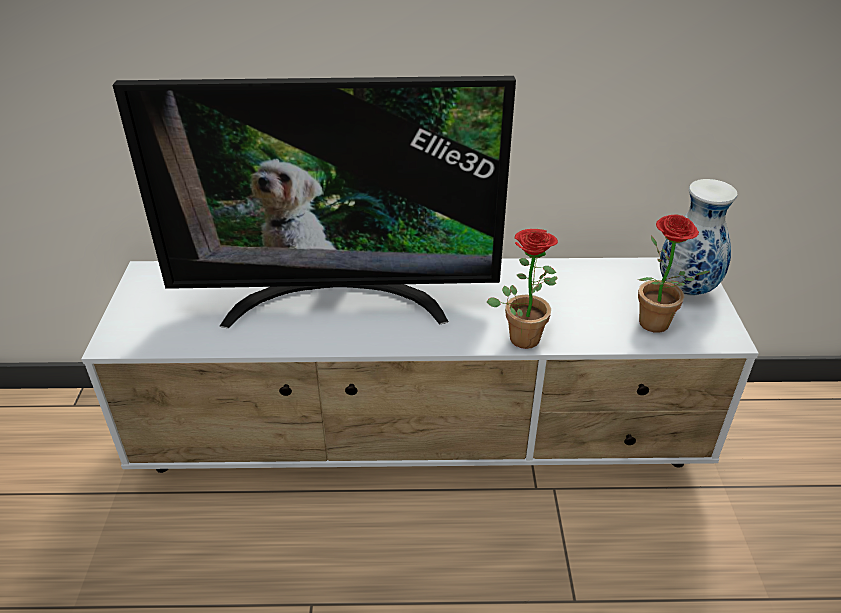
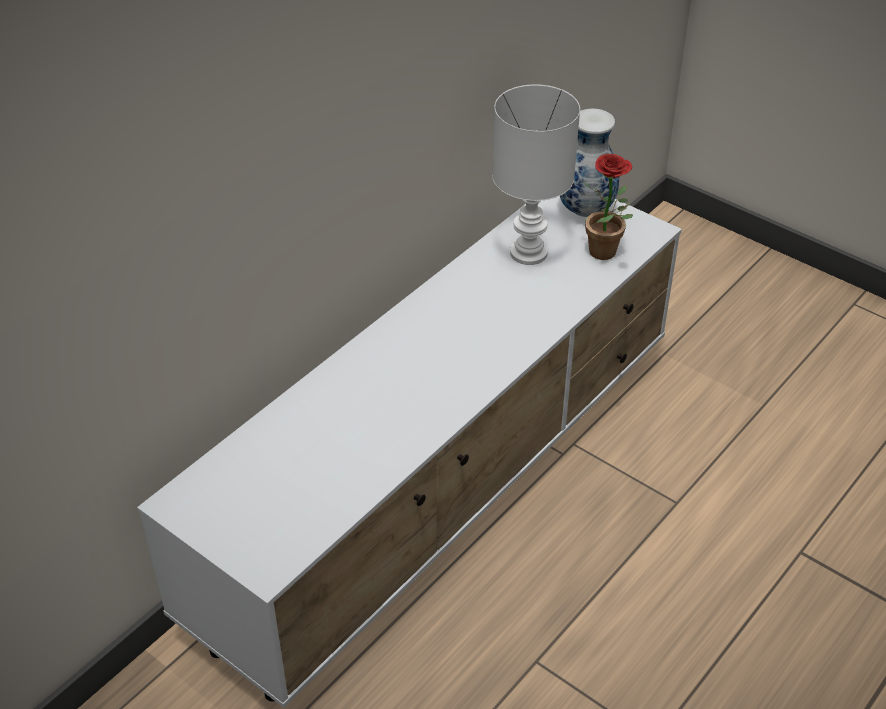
camera: 50 degrees left, 5 degrees up
(337, 300) = (377, 396): television -> none
(523, 334) = (541, 321): potted plant -> none
(590, 286) = (527, 252): none -> white table lamp

